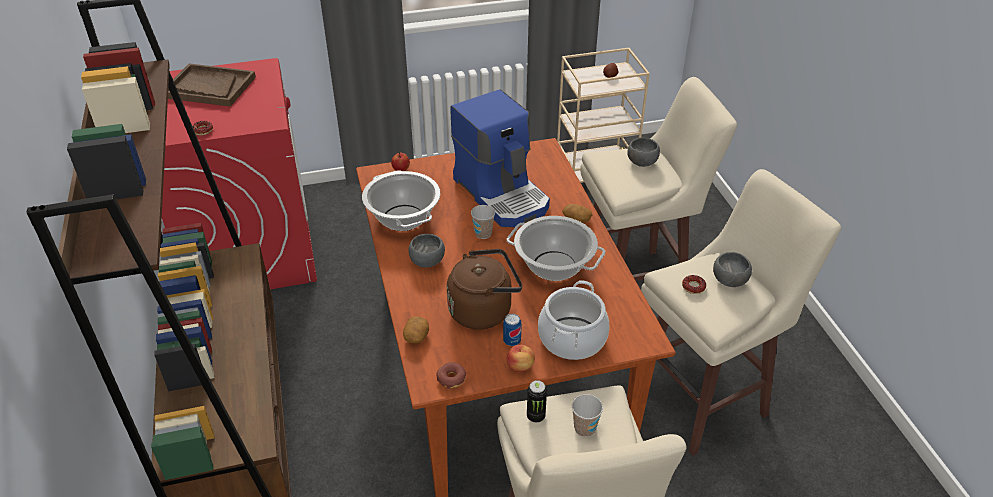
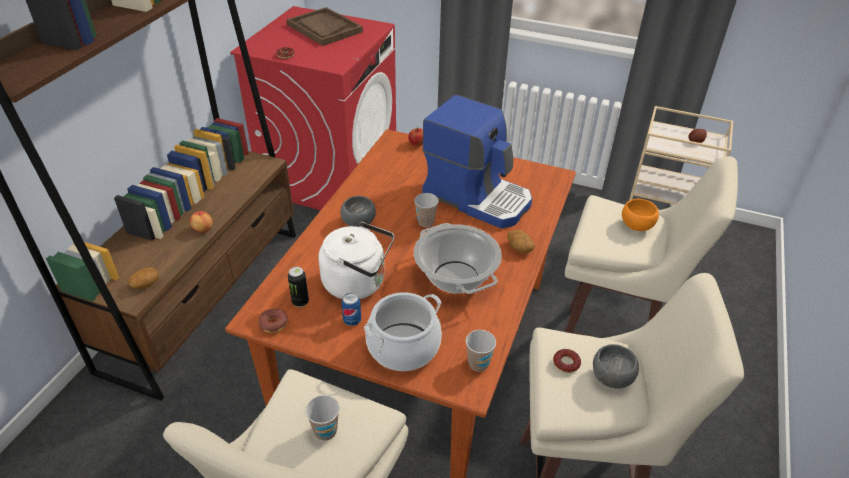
camera: 35 degrees right, 0 degrees up
(403, 218) = (377, 181): cooking pot -> none
(416, 336) = (286, 276): potato -> potato (145, 284)
(483, 310) = (358, 283): brown kettle -> white kettle
(502, 193) = (477, 197): coffee machine -> coffee machine turned 60 degrees counterclockwise
(520, 367) = (335, 346): apple -> apple (203, 229)
(535, 416) = (299, 394): can -> can (300, 302)
(636, 320) = (478, 363): none -> cup
(641, 161) = (637, 225): grey bowl -> orange bowl

